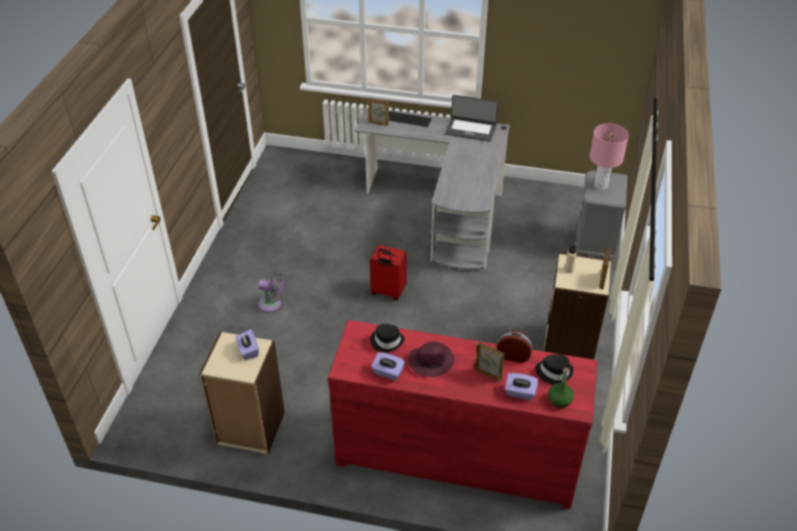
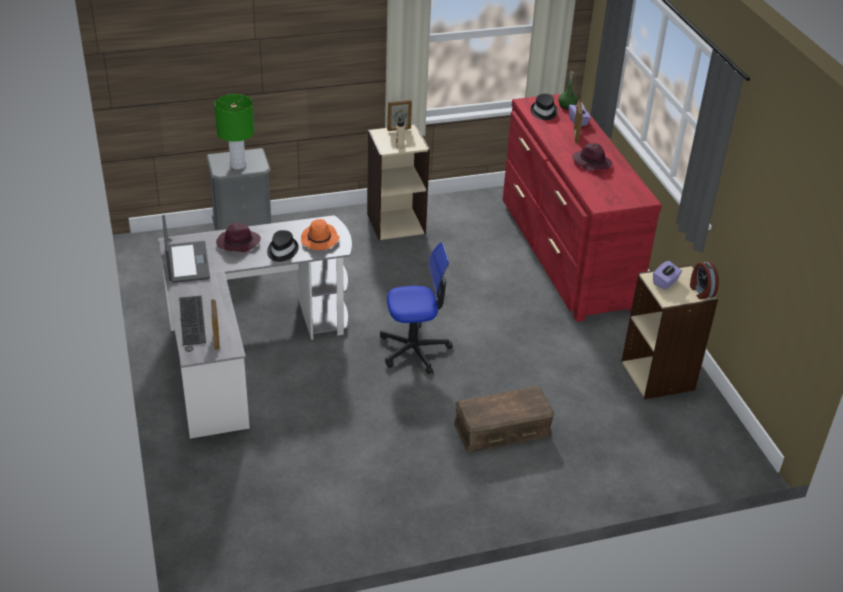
camera: 120 degrees left, 5 degrees down
(272, 304) = (502, 430): grey fan -> brown storage box
(387, 292) = (414, 350): red suitcase -> office chair
(387, 341) = (594, 187): black hat -> black hat (281, 251)
(388, 373) = (625, 178): purple tissue box -> none
(460, 193) = (320, 240): none -> orange hat
(480, 155) = (237, 243): none -> purple hat
(513, 355) = (546, 130): alarm clock -> alarm clock (701, 291)
(600, 185) = (238, 165): pink table lamp -> green table lamp

